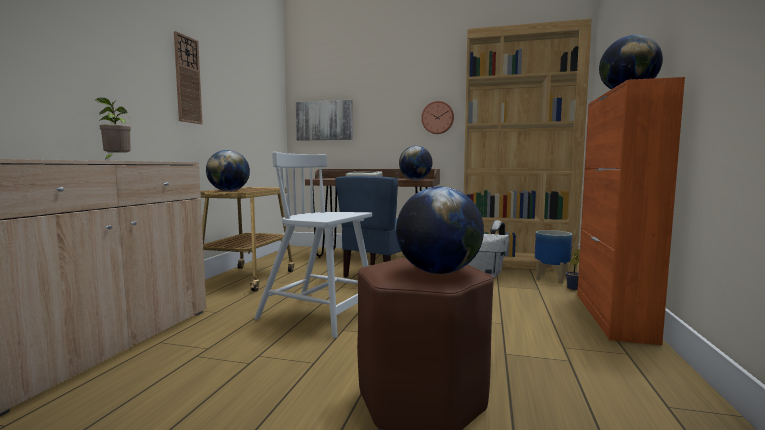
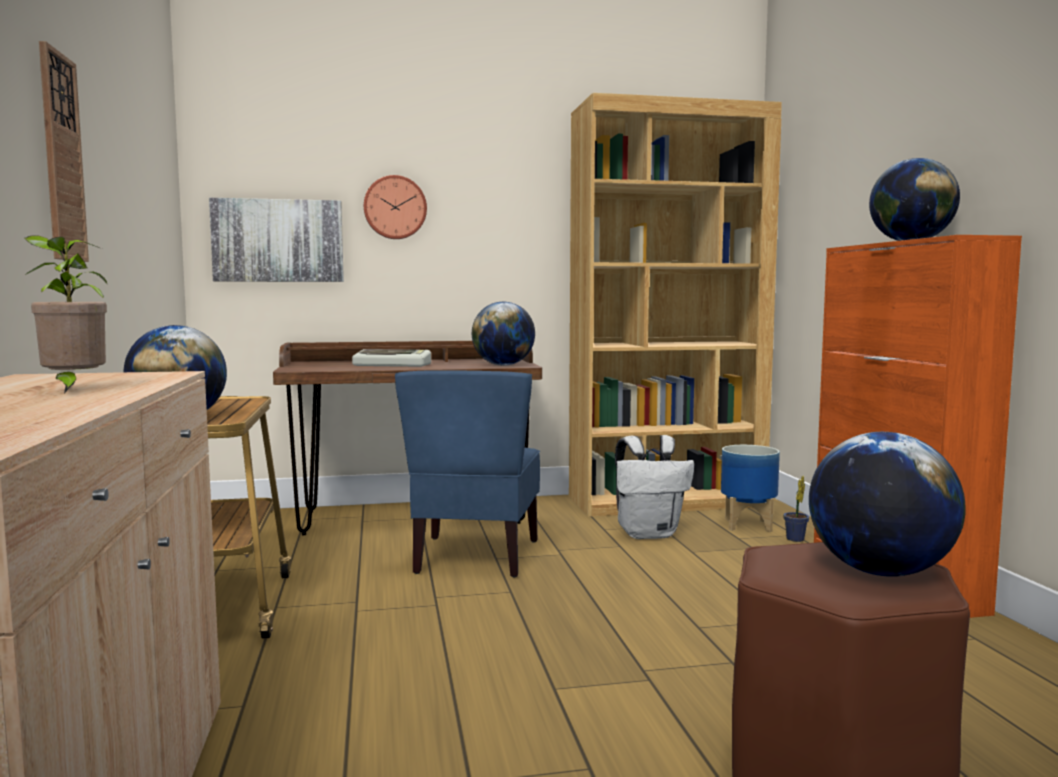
camera: 25 degrees left, 0 degrees up
(319, 315) = (473, 667): white chair -> none
(437, 118) = (515, 244): wall clock -> wall clock (395, 207)

